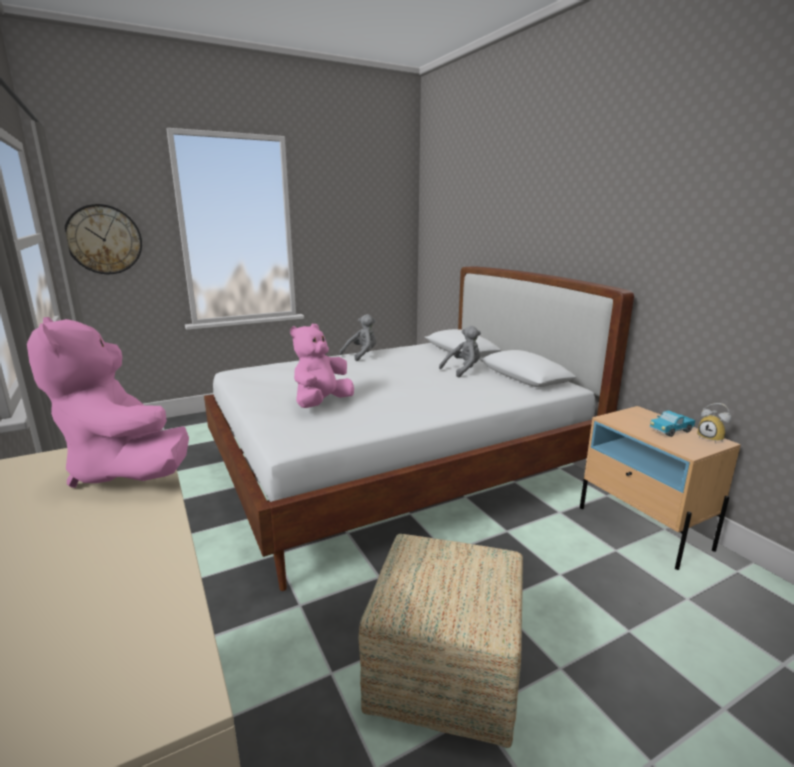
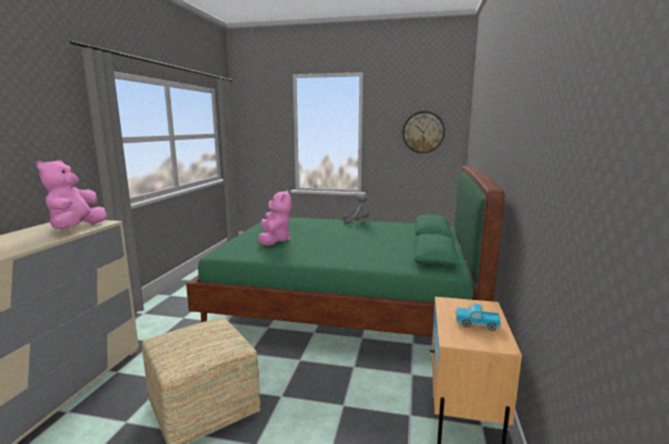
camera: 40 degrees right, 5 degrees down
(104, 239) = (256, 137): wall clock -> wall clock (423, 132)
(321, 403) = (274, 240): pink plush toy -> pink plush toy turned 105 degrees clockwise
(399, 471) = (346, 308): white bed -> green bed
(463, 370) = (399, 243): grey plush toy -> none
(712, 439) = (502, 342): alarm clock -> none

